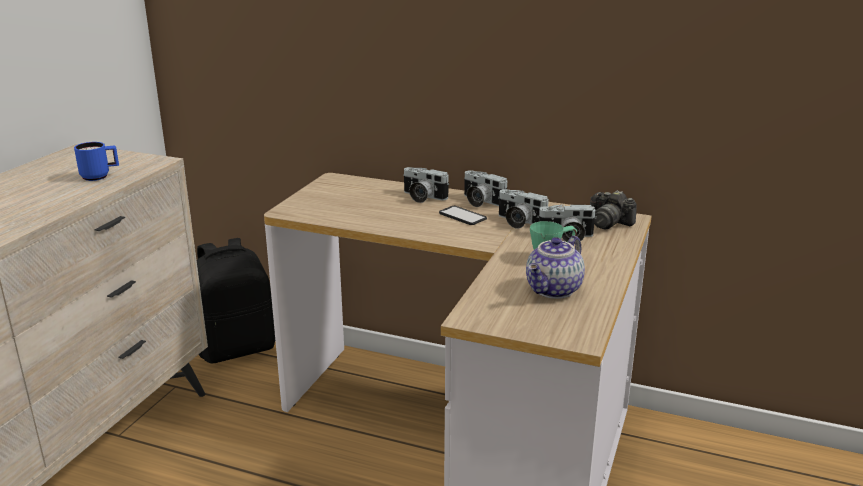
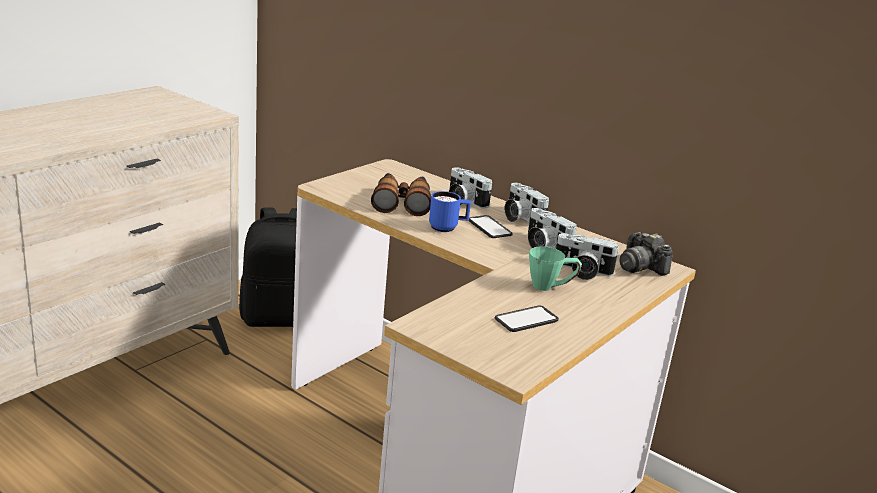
camera: 15 degrees right, 0 degrees up
(100, 176) = (152, 118): blue mug -> blue mug (448, 228)
(370, 210) = (402, 202): none -> binoculars
(554, 290) = (526, 320): teapot -> phone

